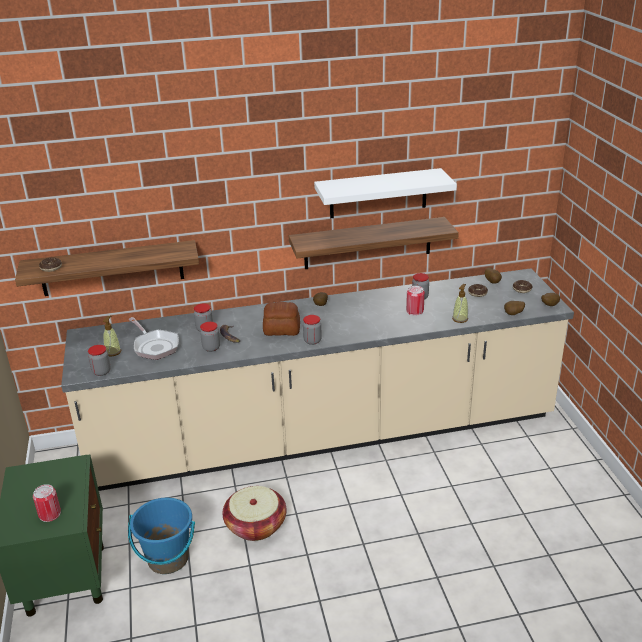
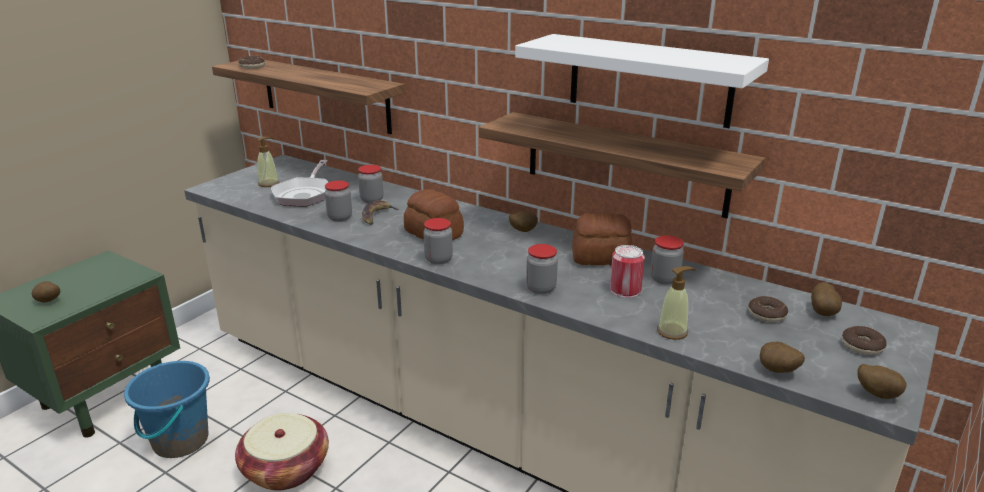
camera: 45 degrees right, 5 degrees down
(49, 514) = (48, 302): can -> potato
(101, 371) = (227, 193): jar -> jar (541, 288)
(378, 301) = (600, 257): none -> bread

